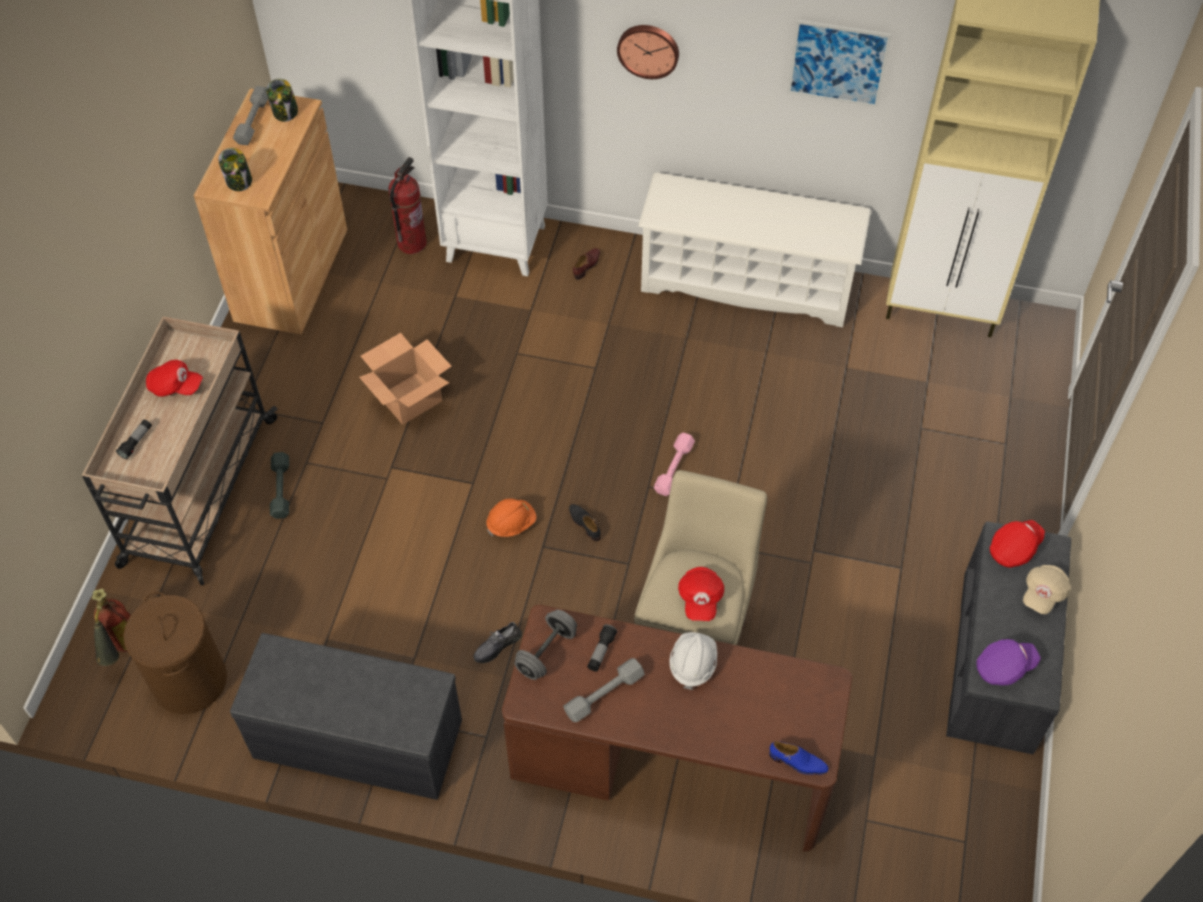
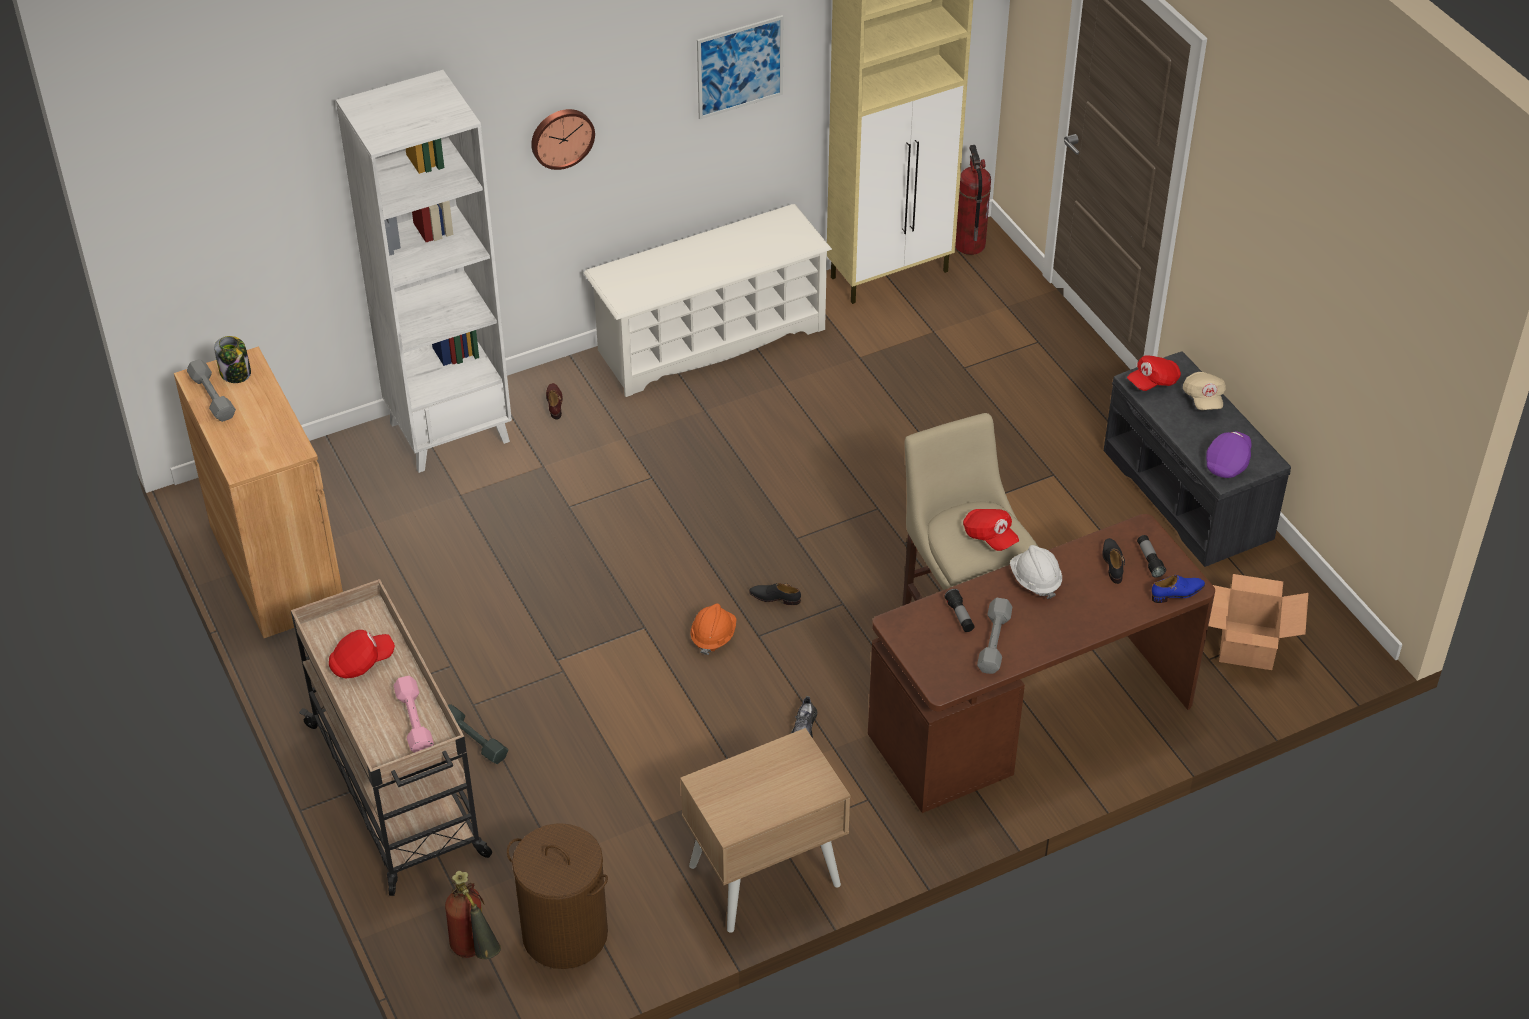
camera: 40 degrees left, 10 degrees down
(136, 442) = (378, 725): flashlight -> flashlight (1149, 560)
(239, 181) = (261, 450): jar -> none
(355, 740) = (764, 875): grey bench -> beige nightstand
(409, 399) = (512, 599): cardboard box -> cardboard box (1247, 646)
(412, 243) = (368, 476): fire extinguisher -> fire extinguisher (969, 245)
(546, 652) = (919, 643): grey dumbbell -> none
(674, 468) = (802, 512): pink dumbbell -> pink dumbbell (414, 721)
(772, 695) = (1113, 563): none -> black shoe
(1014, 549) = (1153, 382): red cap -> red cap turned 135 degrees counterclockwise

